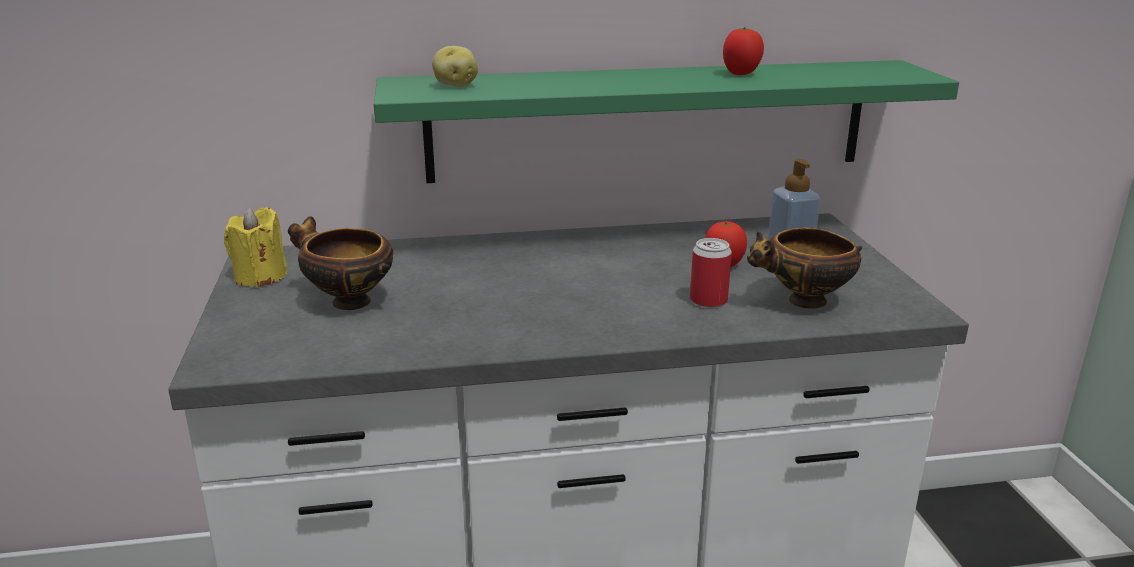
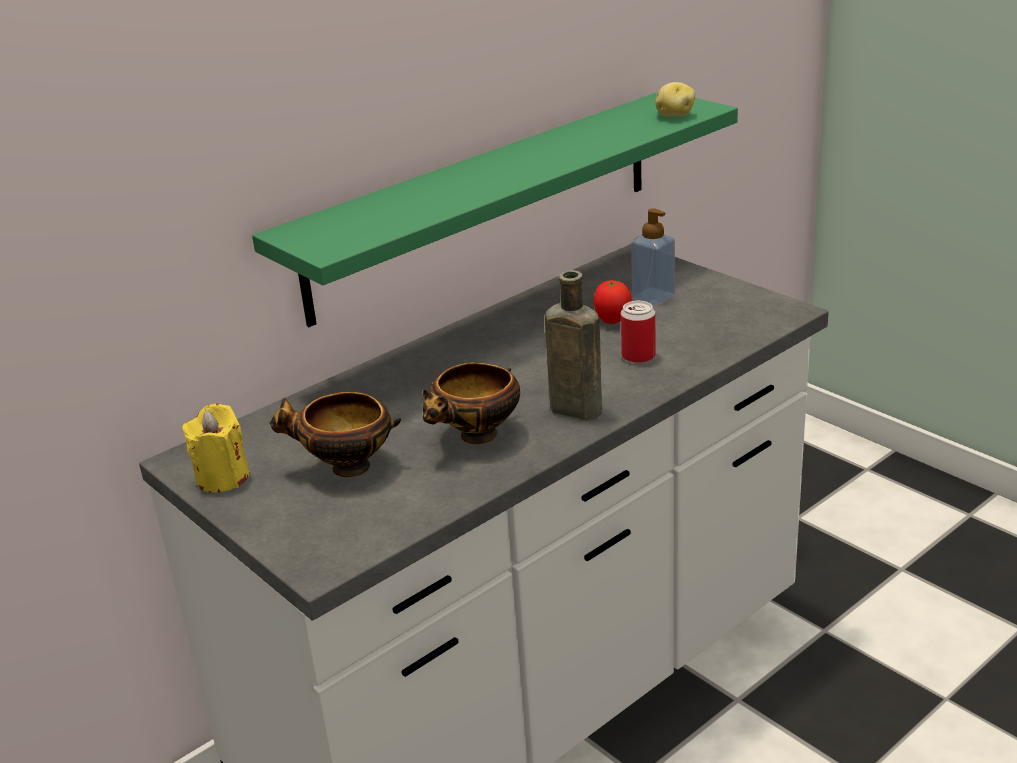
camera: 30 degrees left, 5 degrees up
(456, 85) = (353, 224): potato -> potato (674, 116)
(587, 322) = (572, 409): none -> brown bottle
(740, 74) = (569, 142): tomato -> none
(804, 302) = (706, 332): bowl -> bowl (476, 437)

